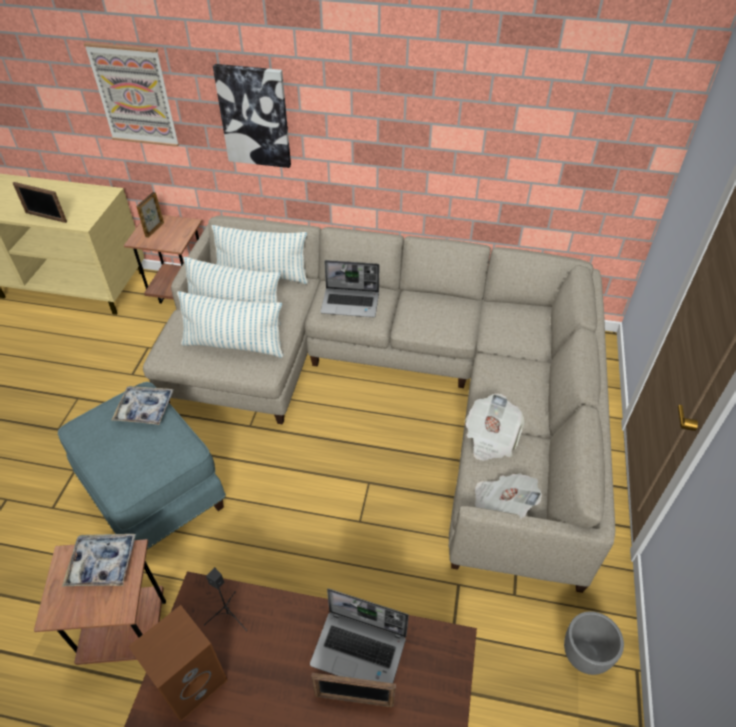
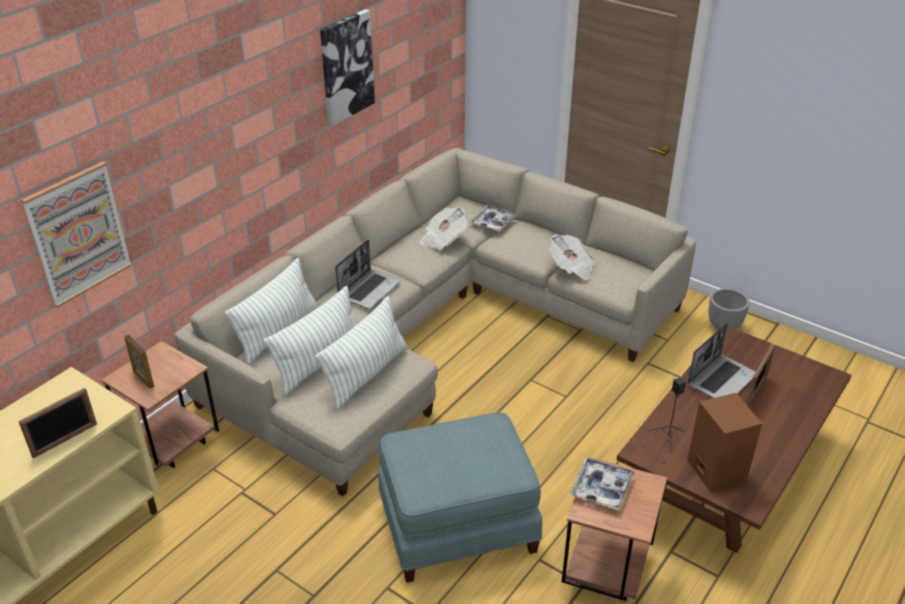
camera: 65 degrees left, 10 degrees down
(145, 409) = (427, 438): tray -> tray (493, 222)
(254, 116) = (200, 181): picture -> picture (346, 67)
(502, 504) = (632, 283): newspaper -> newspaper (443, 239)

